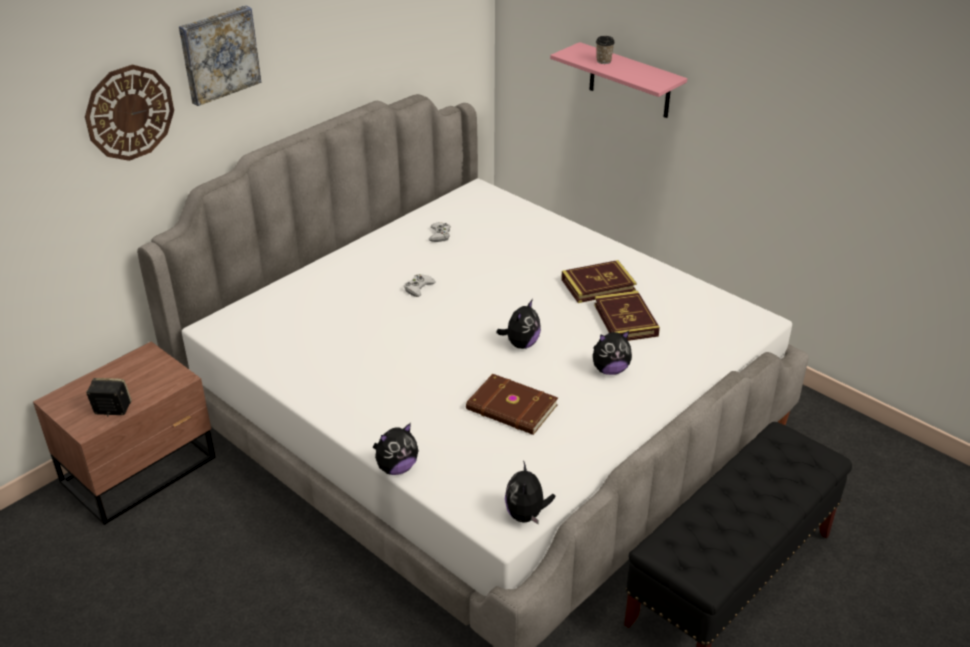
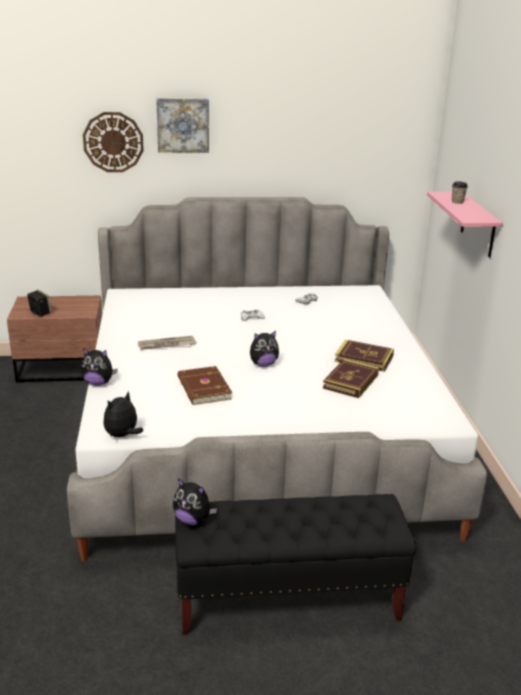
camera: 40 degrees right, 10 degrees down
(387, 374) = (166, 345): none -> newspaper
(610, 370) = (295, 399): plush toy -> plush toy (193, 520)

